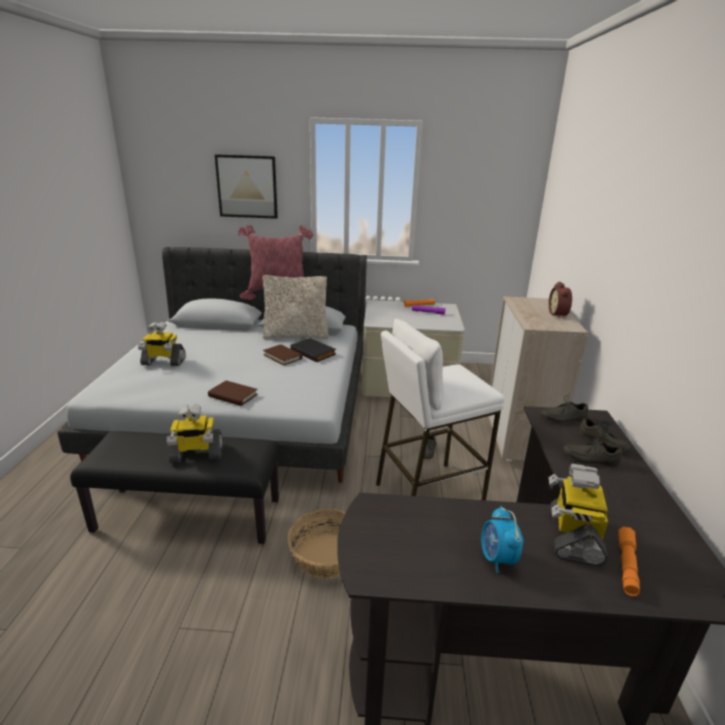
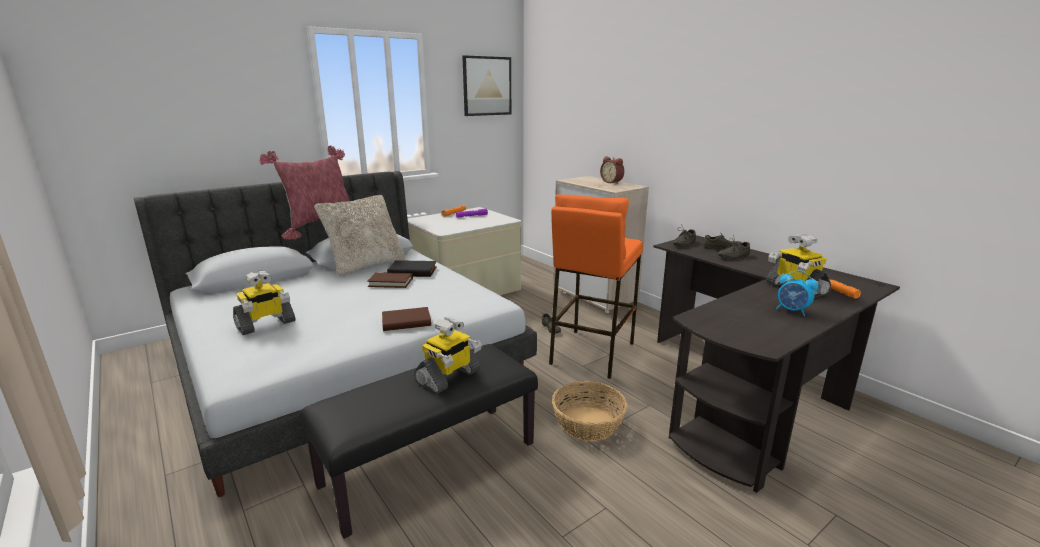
camera: 40 degrees left, 5 degrees down
(247, 187) = (236, 109): picture -> picture (487, 86)
(427, 494) = (591, 353): white stool -> orange stool

